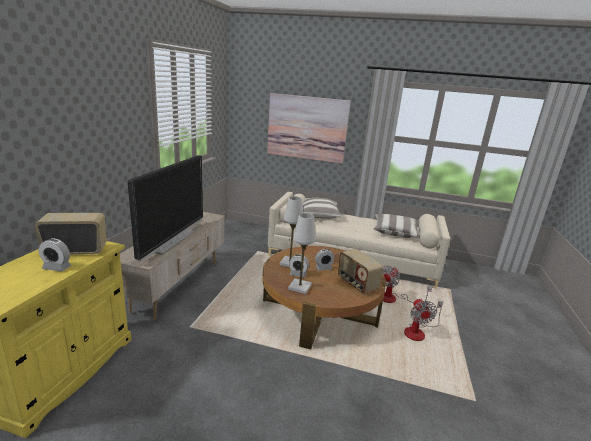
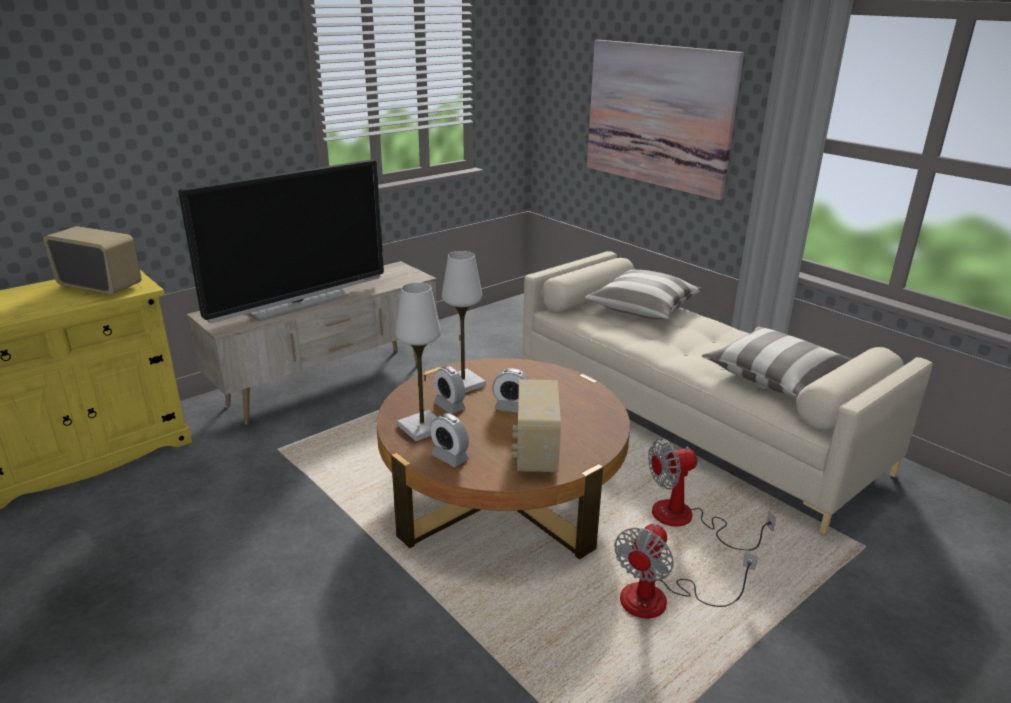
camera: 35 degrees right, 5 degrees up
(57, 267) = (51, 303): alarm clock -> alarm clock (450, 457)

